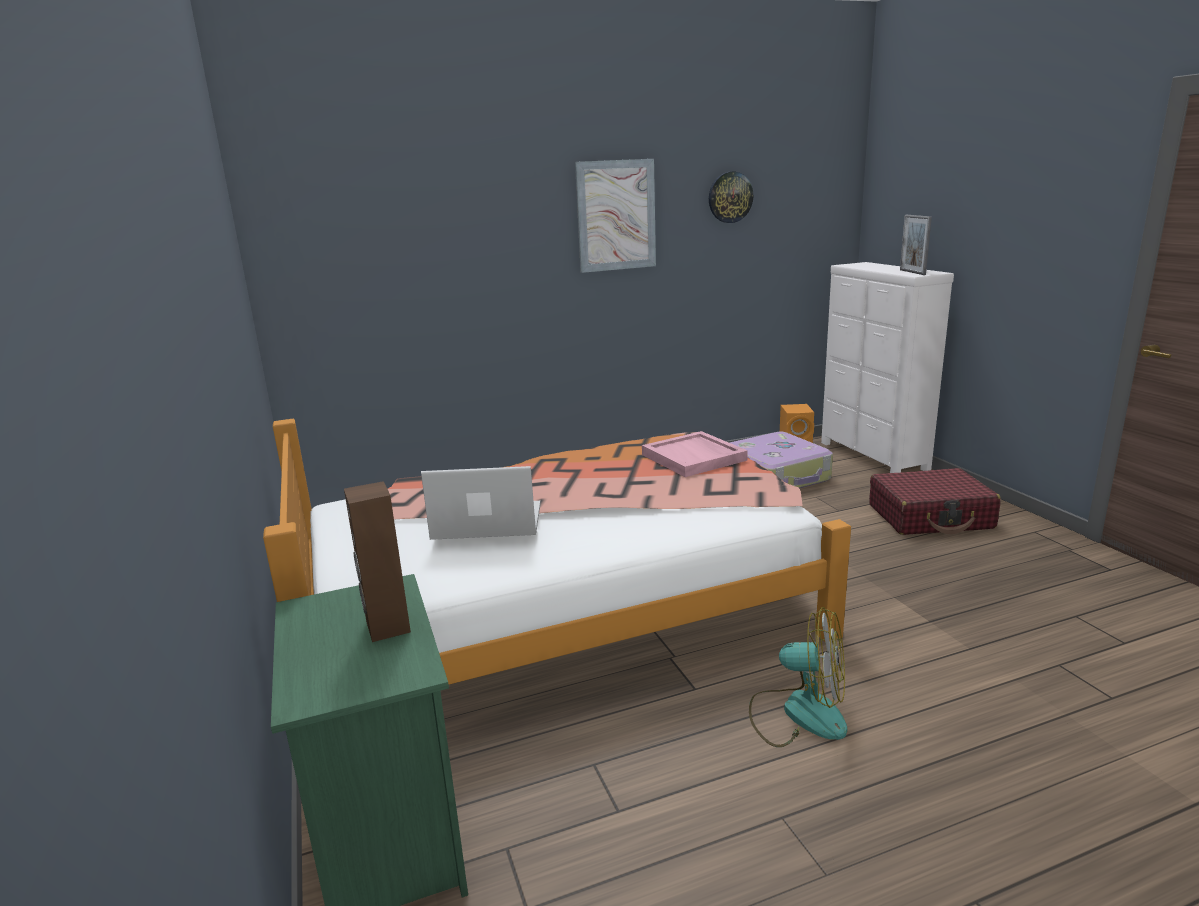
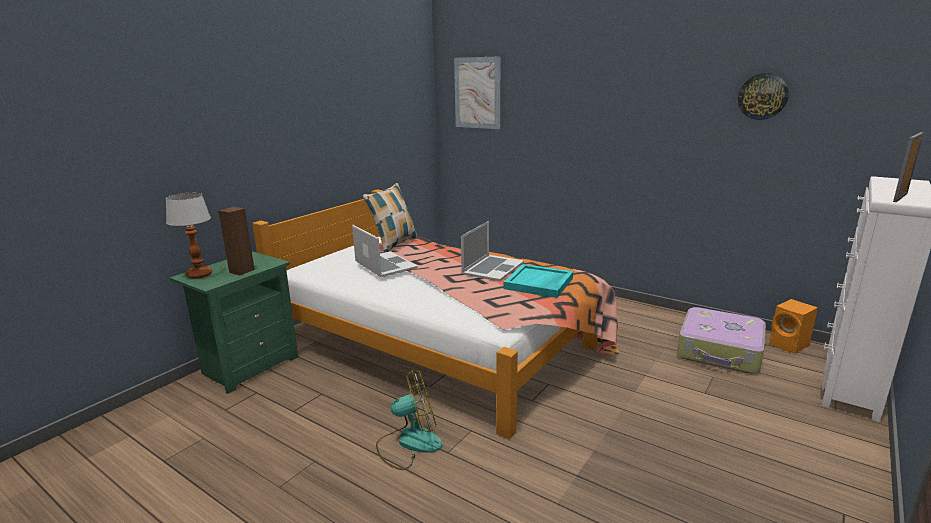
camera: 55 degrees right, 0 degrees up
(326, 680) = (199, 275): none -> table lamp
(398, 501) = (393, 244): none -> pillow
(610, 466) = (492, 268): none -> laptop
(616, 215) = (648, 103): picture -> picture (477, 93)
(694, 457) = (539, 283): pink tray -> turquoise tray
(798, 713) = (409, 443): fan -> fan turned 90 degrees counterclockwise
(930, 517) = (769, 441): red suitcase -> none

